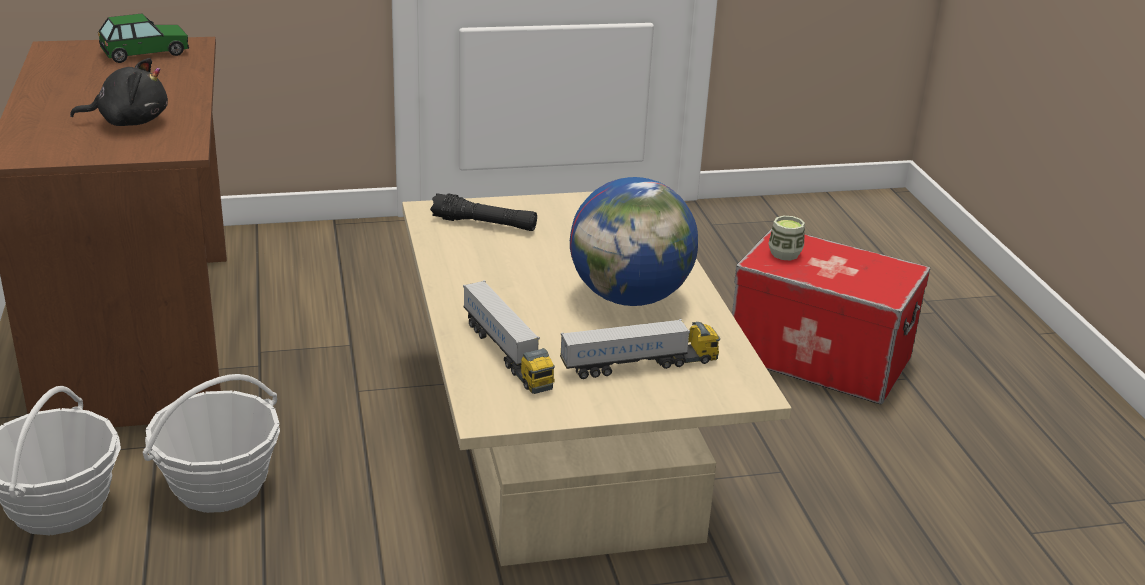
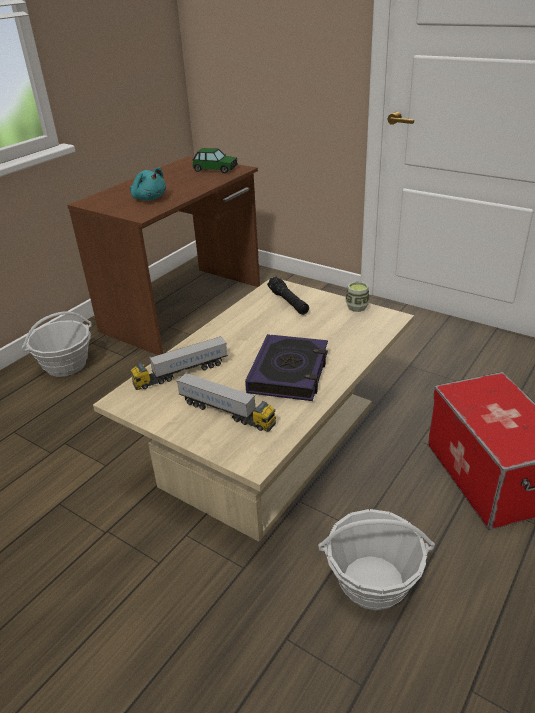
camera: 50 degrees right, 5 degrees up
(129, 122) = (149, 198): black plush toy -> turquoise plush toy
(219, 486) = (119, 385): basket -> basket (372, 582)
(506, 353) = (181, 373): toy truck -> toy truck turned 45 degrees clockwise
(630, 297) = (289, 372): globe -> book
(784, 254) = (479, 392): cup -> cup (357, 307)

